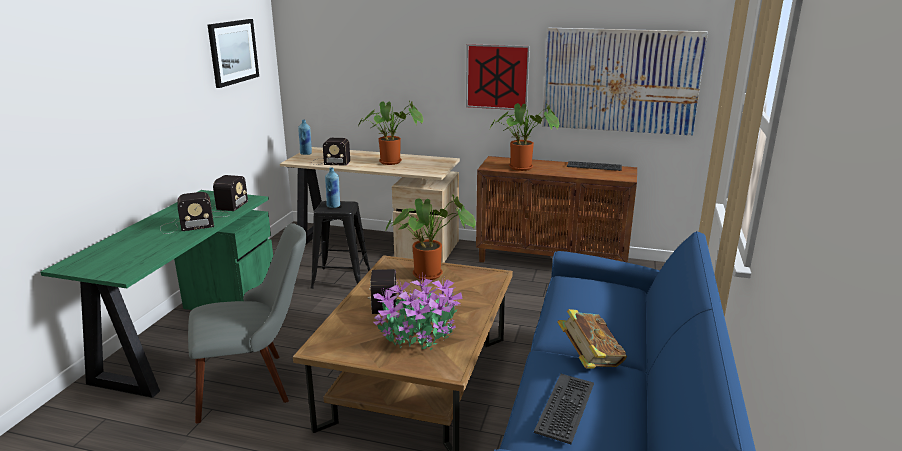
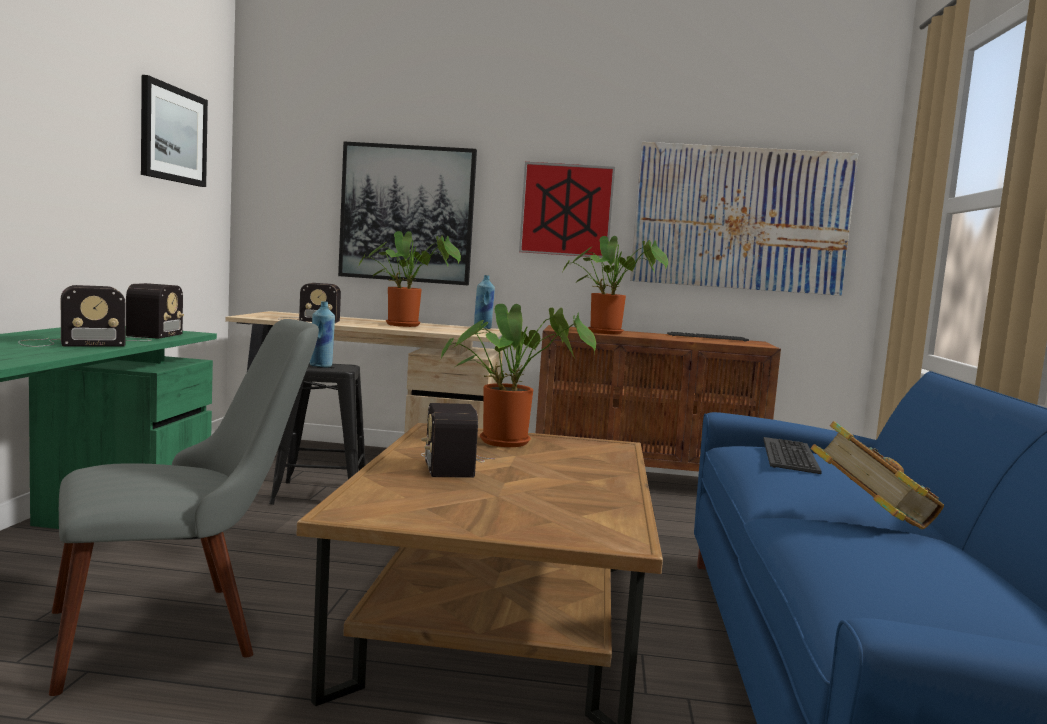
camera: 10 degrees left, 15 degrees down
(306, 153) = (266, 314): blue bottle -> blue bottle (483, 328)
(391, 81) = (407, 214): none -> picture
(420, 335) = (535, 501): potted plant -> none
(566, 408) = (902, 572): keyboard -> keyboard (791, 456)

